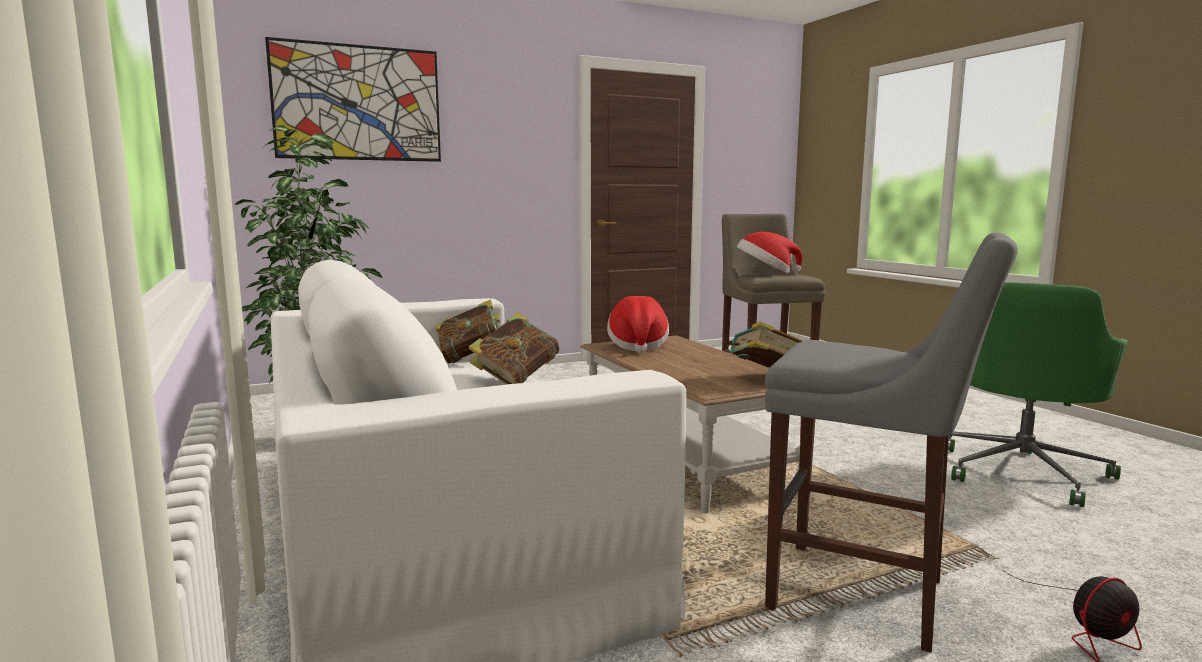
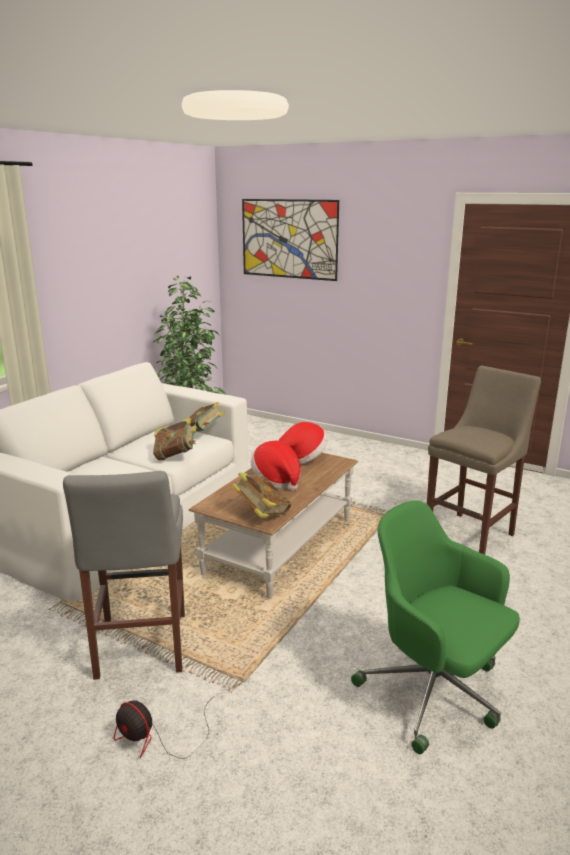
camera: 55 degrees right, 10 degrees up
(765, 273) = (473, 431): hat -> hat (277, 480)
(1023, 471) = (434, 693): green office chair -> green office chair turned 45 degrees clockwise

